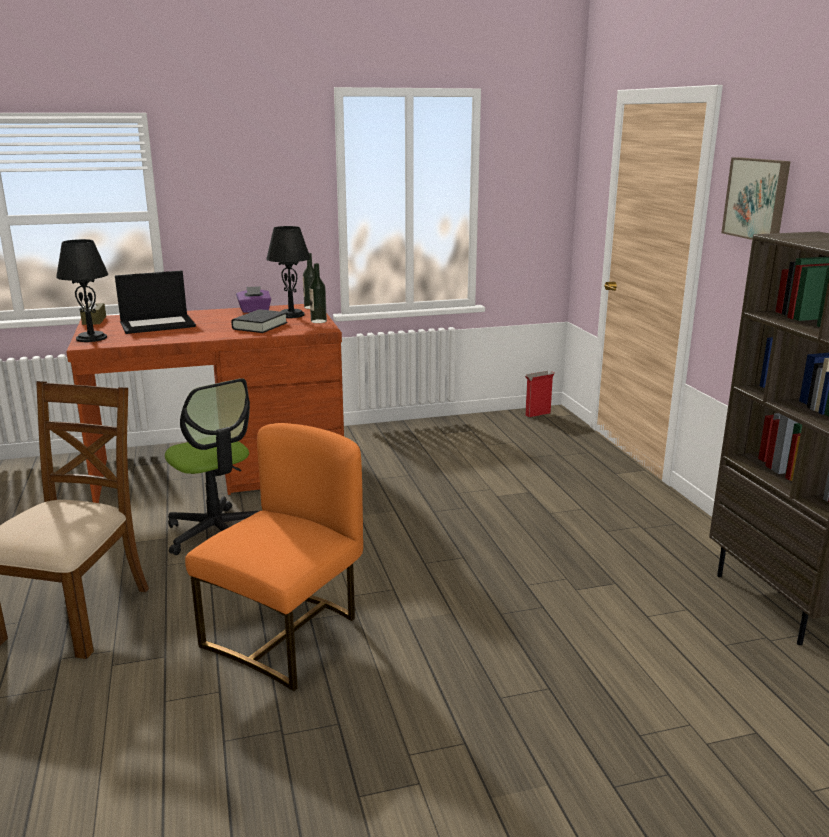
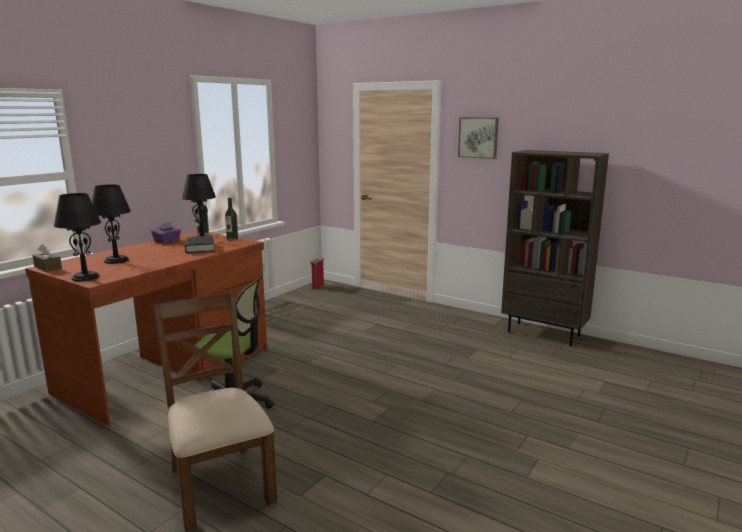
camera: 40 degrees left, 5 degrees down
(158, 324) = (116, 260): laptop -> black table lamp
(287, 635) = (374, 433): orange chair -> none

